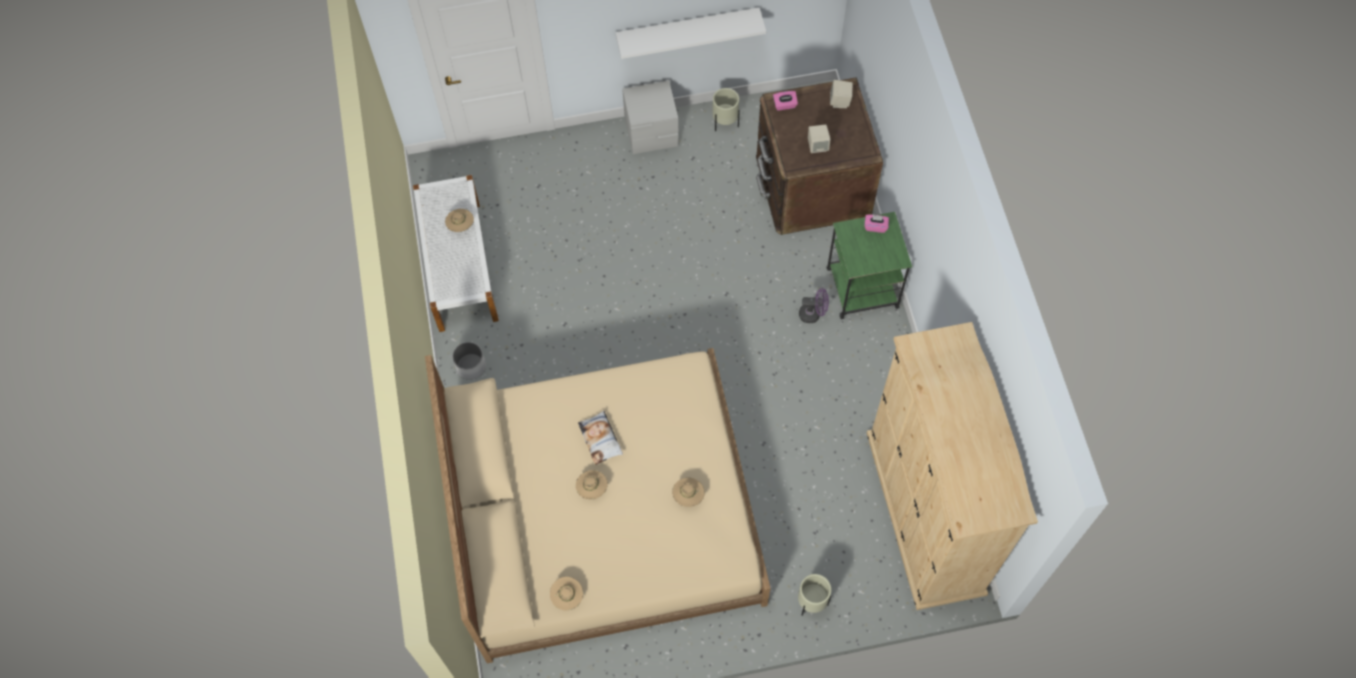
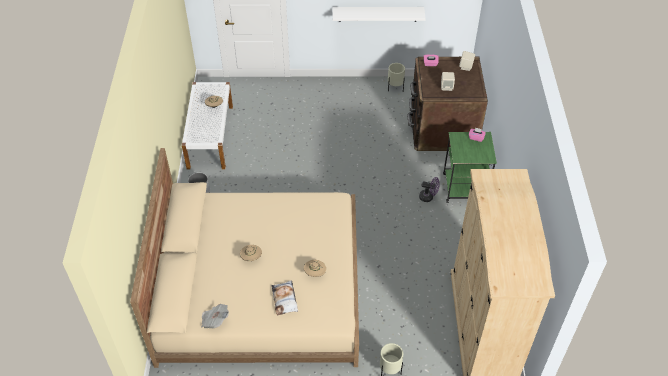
camera: 10 degrees right, 15 degrees down
(567, 597) = (215, 320): beige hat -> newspaper
(601, 439) = (265, 230): pillow -> pillow (285, 299)
(651, 132) = (348, 86): white nightstand -> none

